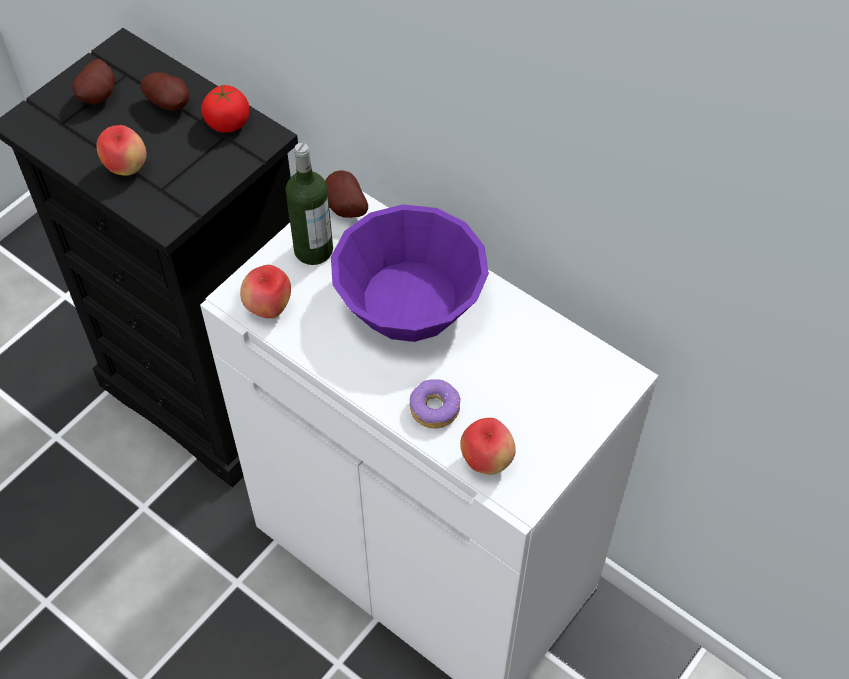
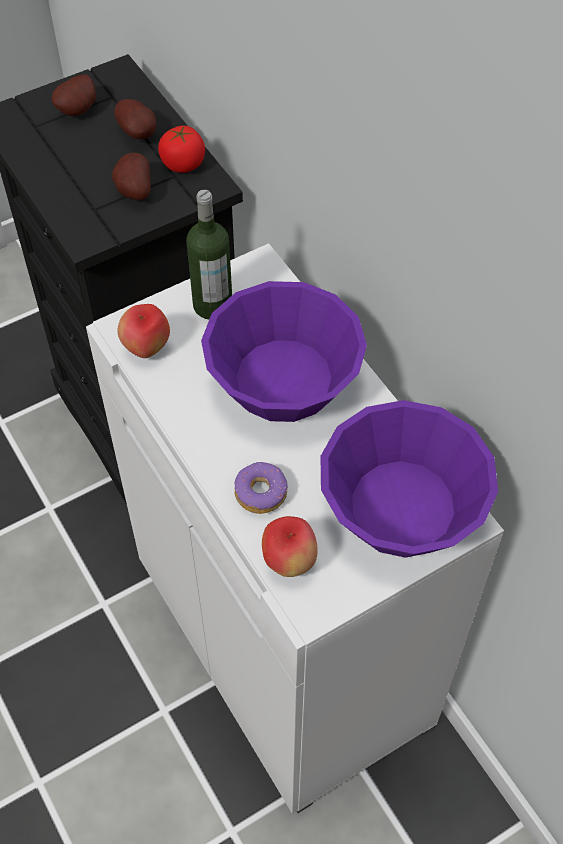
camera: 20 degrees right, 0 degrees up
(126, 168) = (73, 181): apple -> none
(344, 209) = (259, 274): potato -> potato (133, 191)
(563, 381) = (402, 505): none -> purple bowl

